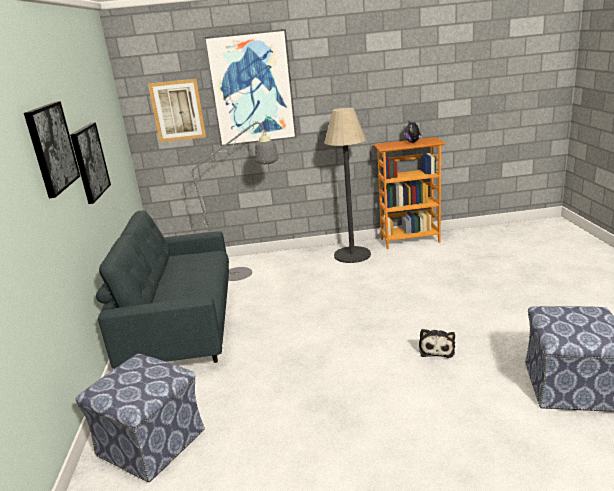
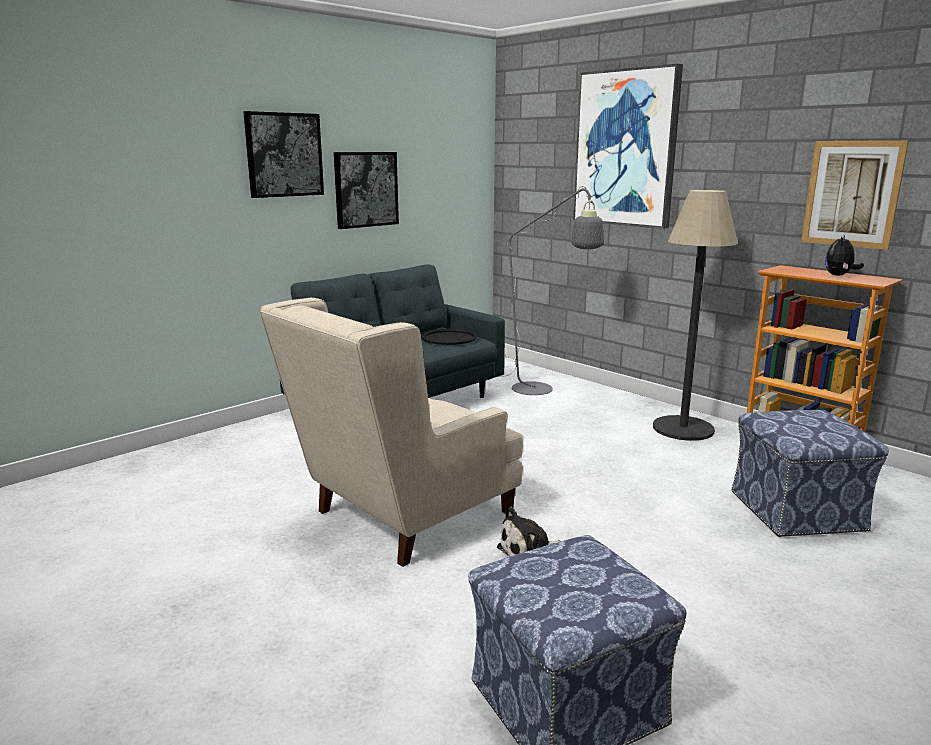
camera: 50 degrees right, 5 degrees down
(152, 443) = (218, 456): ottoman -> ottoman (797, 512)
(177, 110) = (543, 166): picture -> picture (852, 194)
(197, 260) = (449, 338): none -> black tray
(354, 379) = (402, 518): none -> beige armchair

